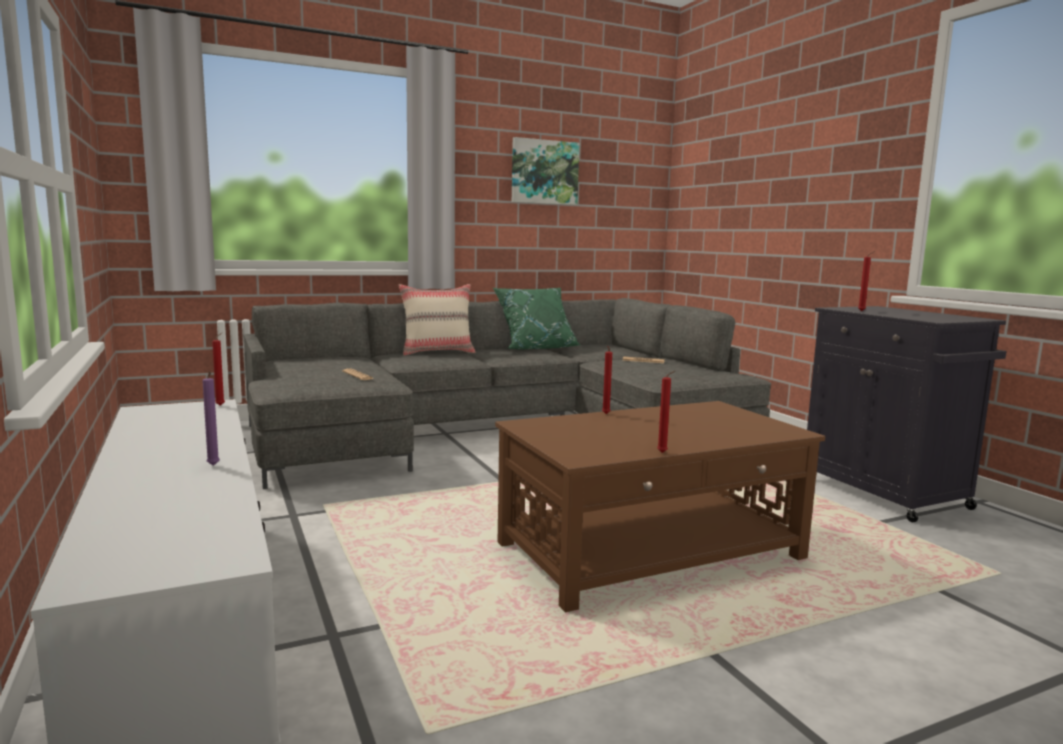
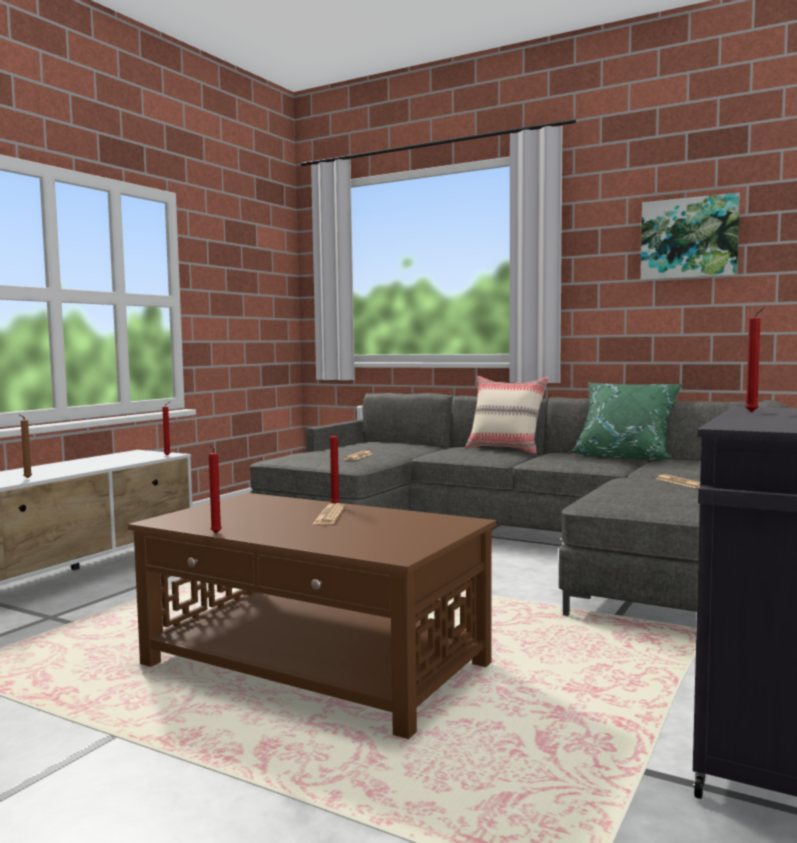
camera: 55 degrees right, 5 degrees down
(213, 466) = (26, 478): purple candle -> brown candle
(645, 421) = (329, 516): none -> newspaper

